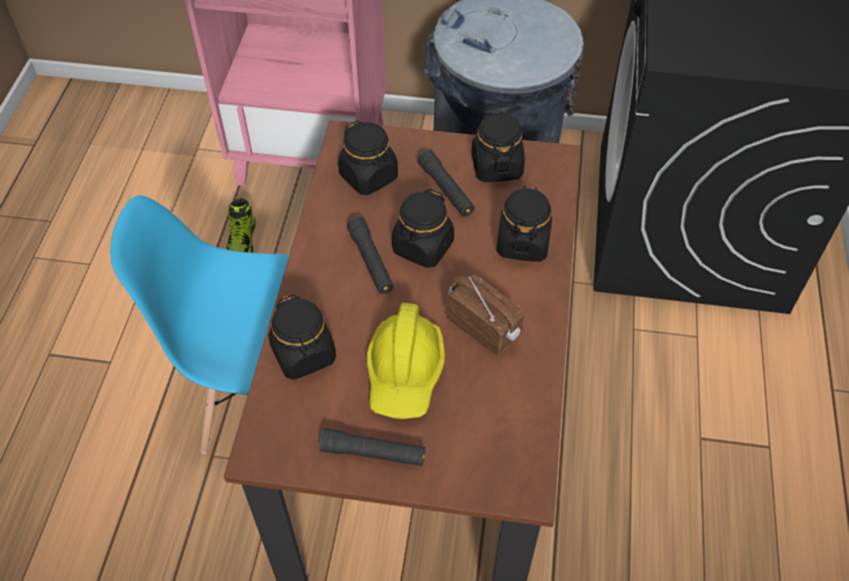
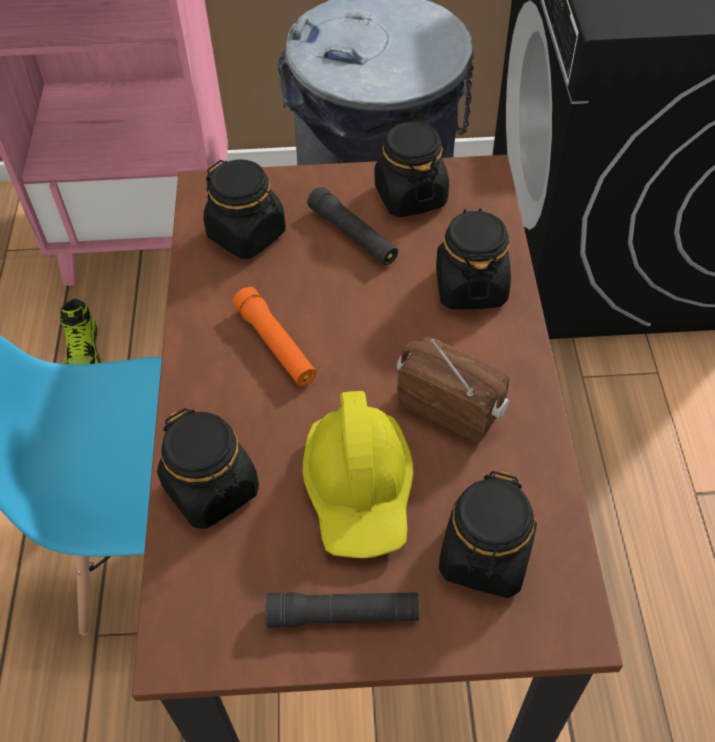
camera: 10 degrees left, 0 degrees up
(371, 261) = (276, 344): black flashlight -> orange flashlight
(423, 247) = (341, 314): black jar -> black jar (485, 557)

